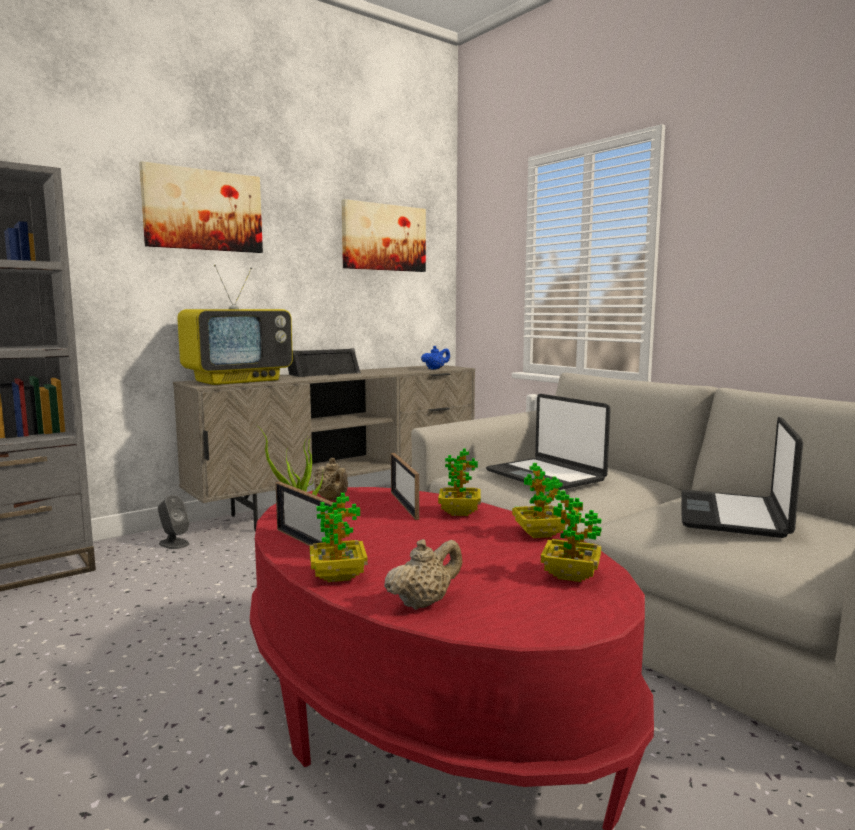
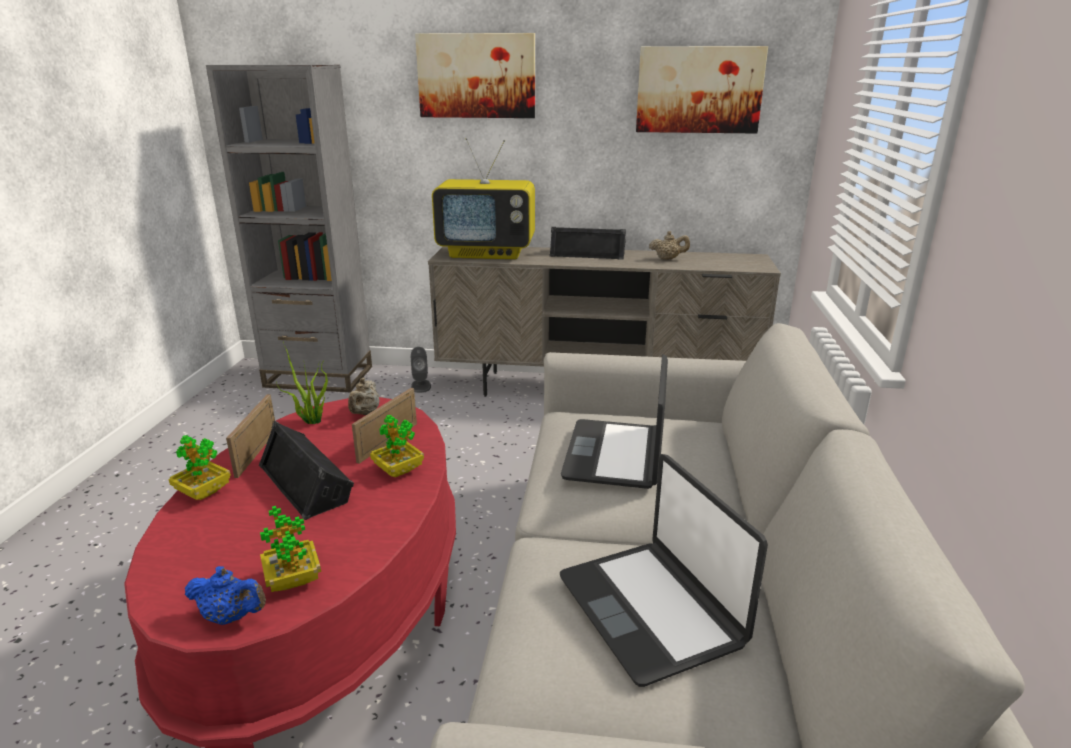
camera: 45 degrees right, 15 degrees up
(409, 539) = (307, 481): none -> black speaker
(424, 603) = (181, 544): beige teapot -> beige teapot (668, 259)
(435, 369) = (723, 266): blue teapot -> blue teapot (231, 617)
(539, 534) = (385, 526): potted plant -> none
(734, 515) = (651, 609): laptop -> laptop turned 90 degrees counterclockwise

